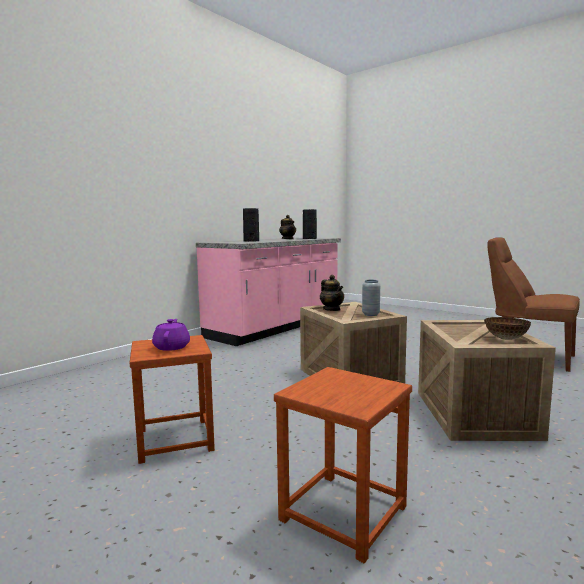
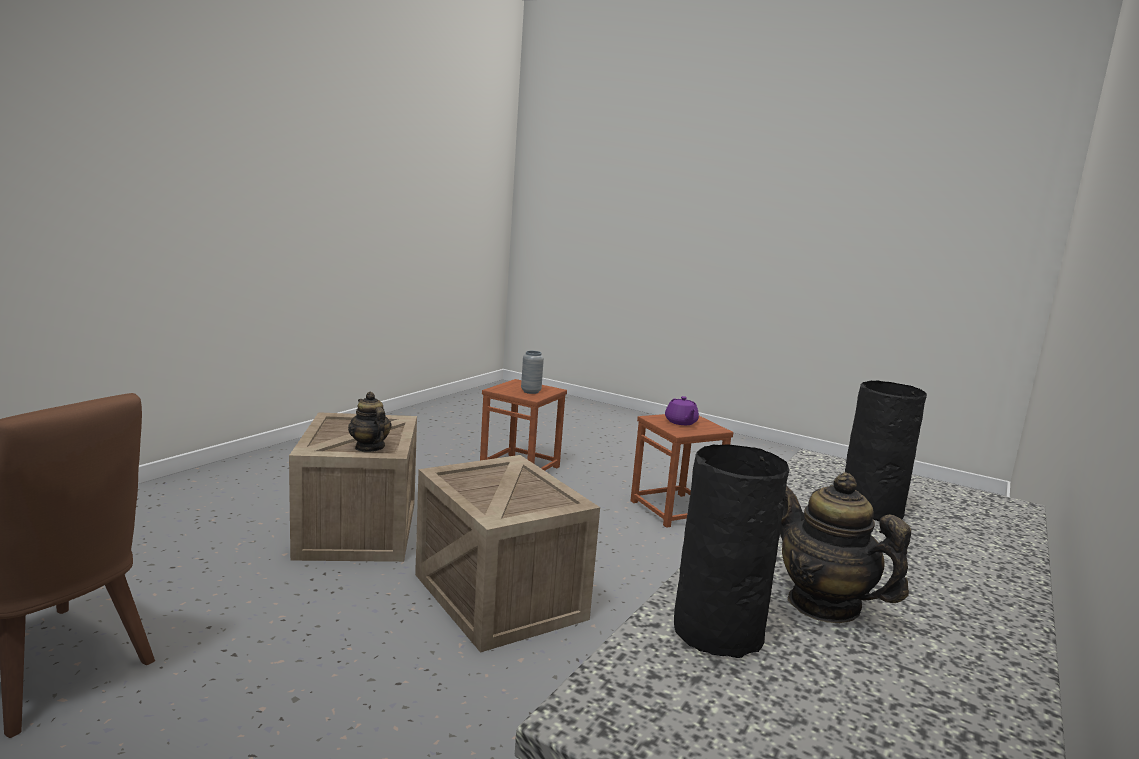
camera: 170 degrees right, 5 degrees up
(332, 309) = (538, 503): teapot -> teapot (369, 447)
(370, 314) = (471, 483): grey vase -> grey vase (531, 391)
(506, 339) = (340, 428): bowl -> none

